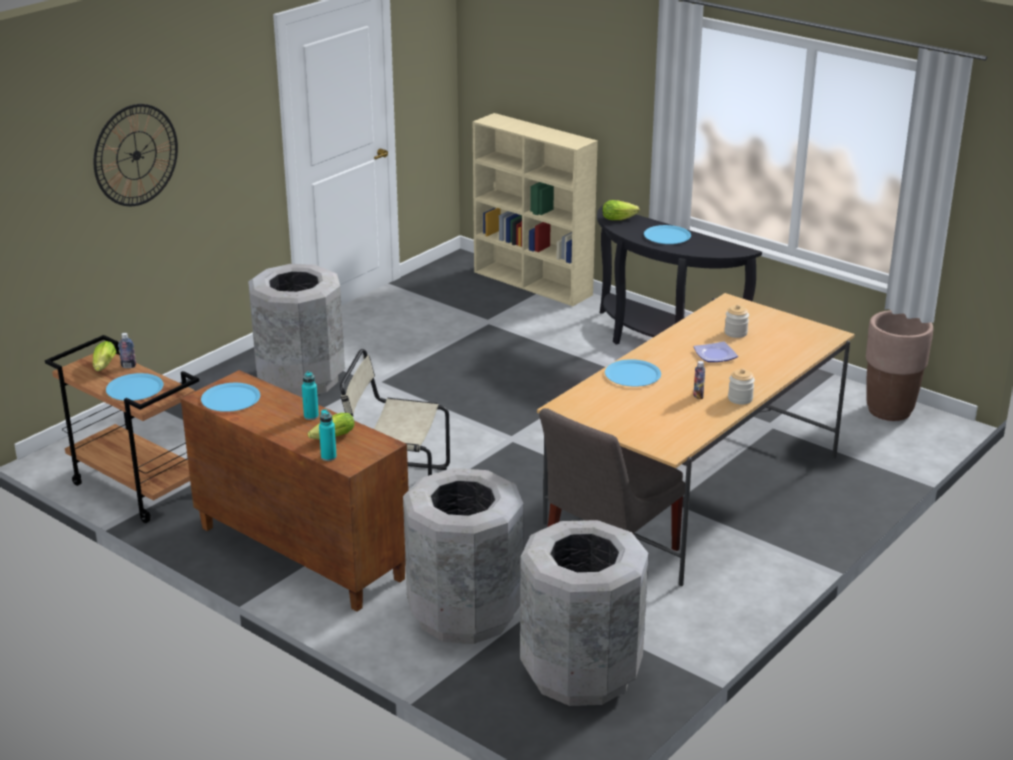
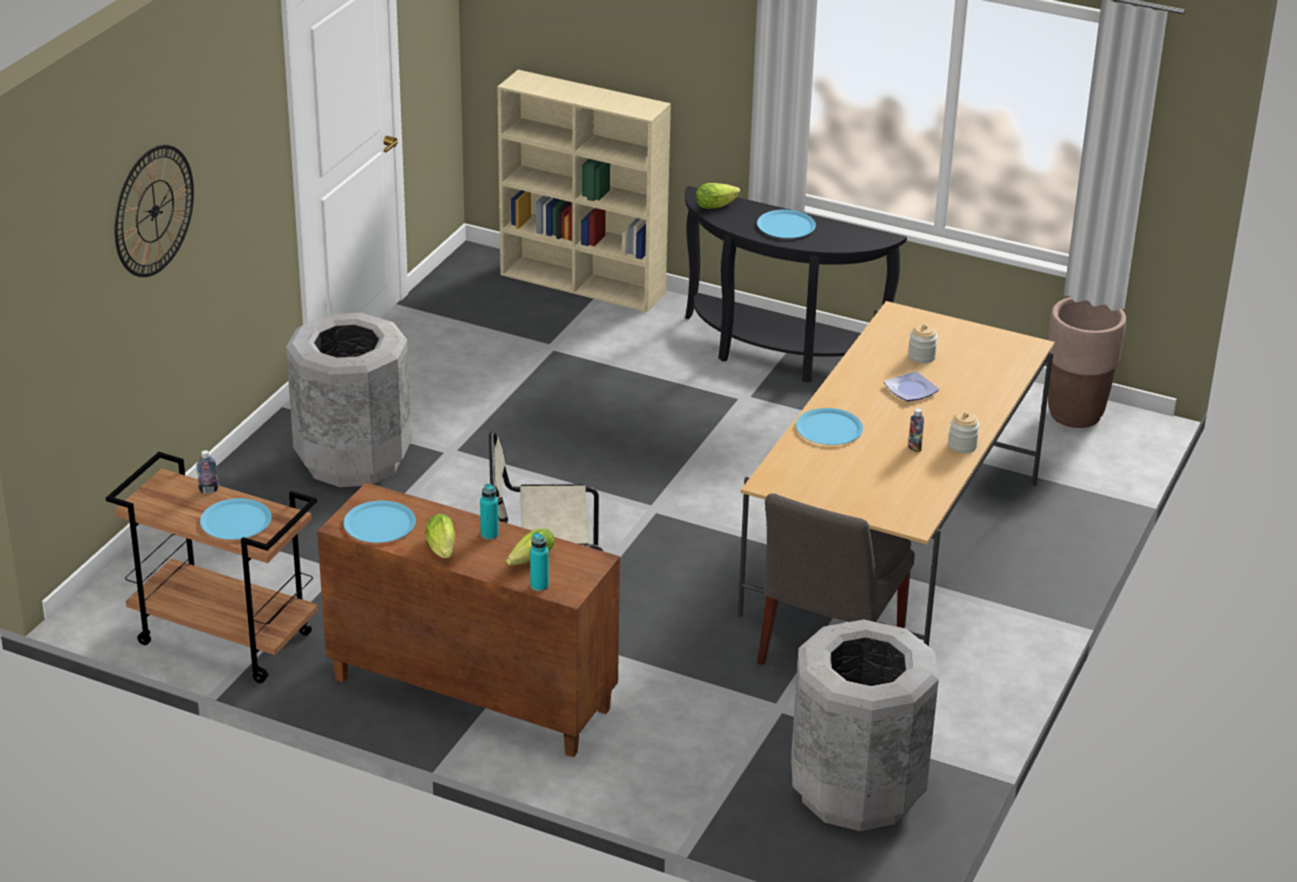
camera: 15 degrees left, 5 degrees up
(103, 367) = (178, 496): lettuce -> lettuce (442, 550)
(464, 614) = (698, 742): grey trash can -> none

